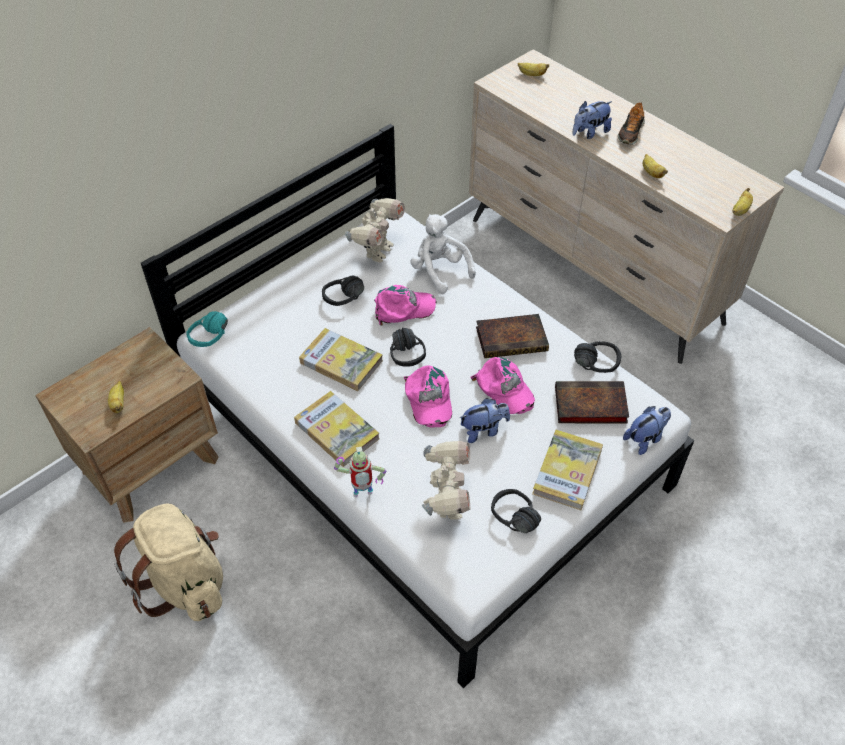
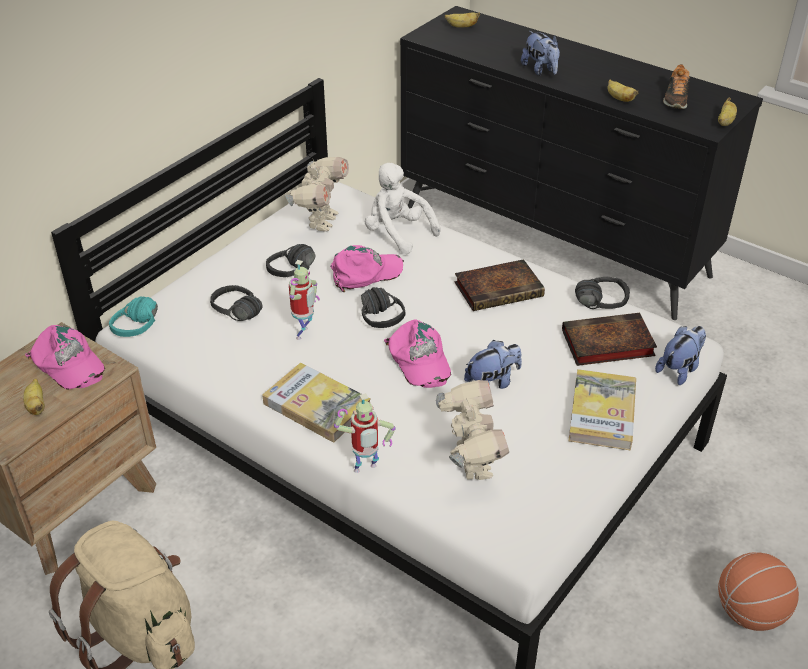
camera: 10 degrees left, 10 degrees down
(341, 362) = (304, 334): book -> toy robot
(504, 389) = (504, 339): pink cap -> pink cap (67, 364)
(509, 522) = (550, 474): black headphones -> black headphones (232, 315)
(589, 133) = (540, 70): plush toy -> plush toy turned 75 degrees counterclockwise
(593, 271) = (553, 242): beige dresser -> black dresser
(630, 132) = (584, 66): shoe -> shoe (675, 99)
(667, 644) = (750, 612): none -> basketball

